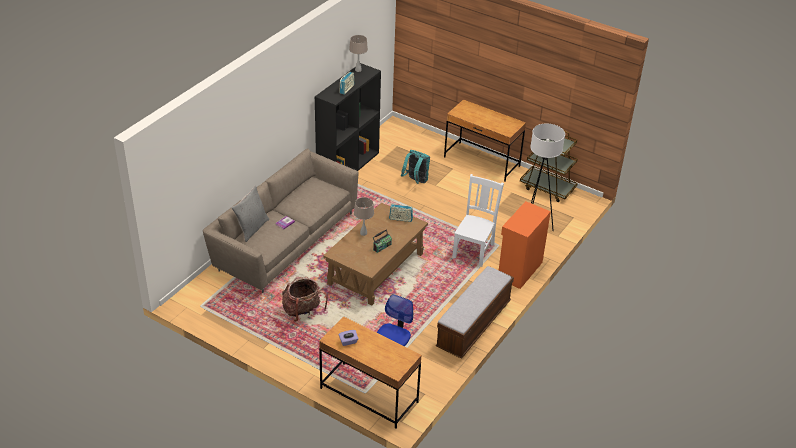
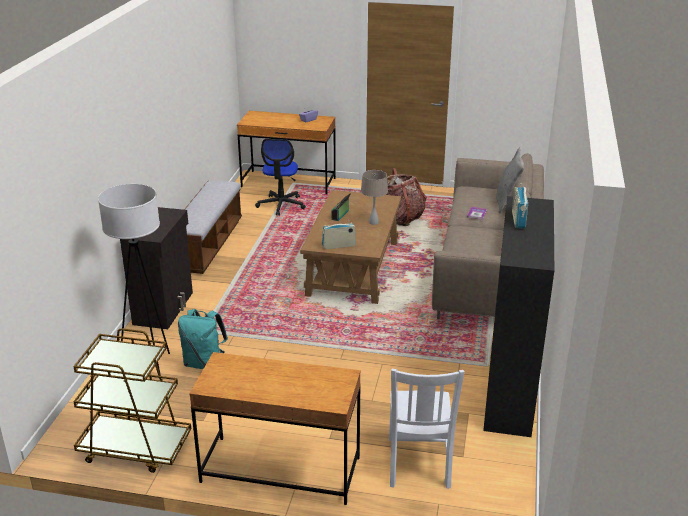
camera: 160 degrees right, 10 degrees down
(358, 70) = (540, 255): beige table lamp -> none
(416, 181) = (380, 395): turquoise backpack -> turquoise backpack (204, 363)
(474, 250) = (236, 317): white chair -> white chair (418, 464)
(519, 270) = (164, 308): orange cabinet -> black cabinet

